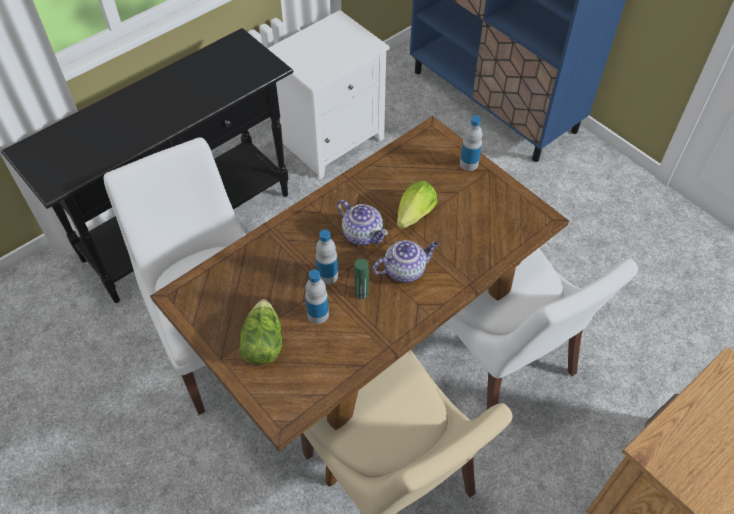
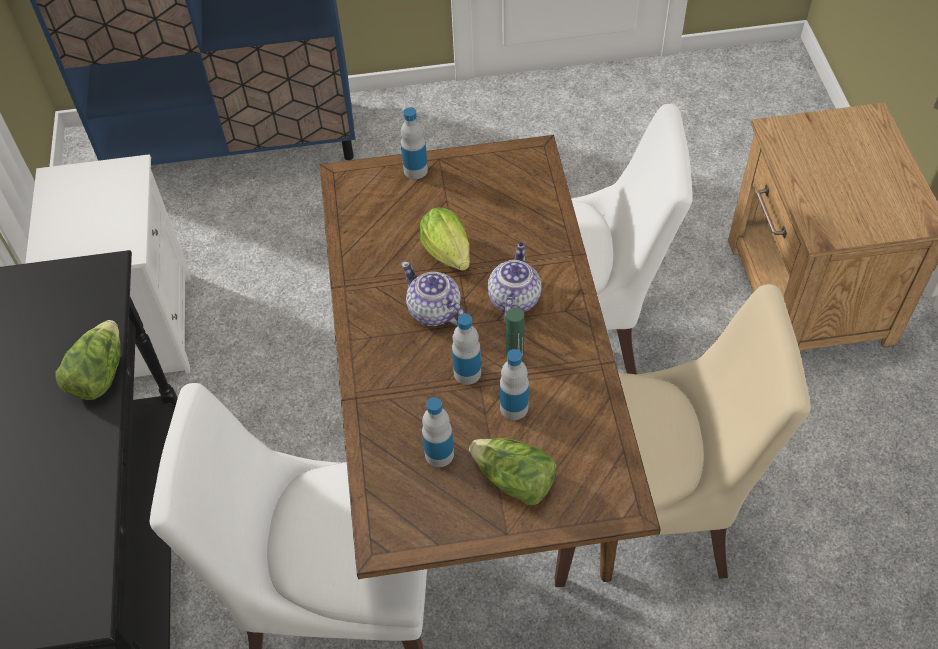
camera: 55 degrees left, 0 degrees up
(201, 105) = (98, 374): none -> lettuce
(257, 292) = (439, 454): none -> bottle
(362, 233) = (434, 312): teapot -> teapot turned 120 degrees counterclockwise

